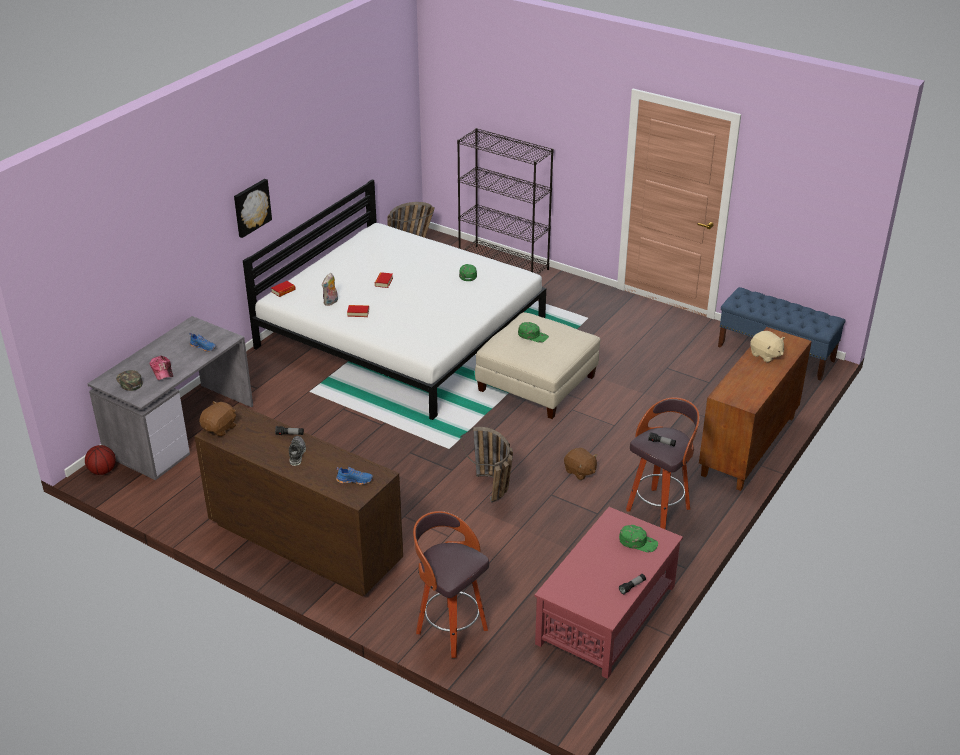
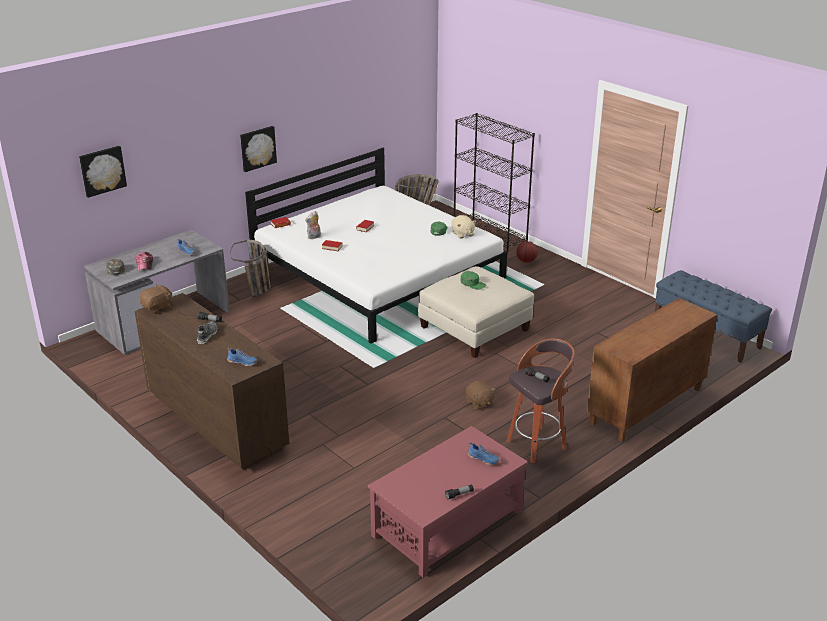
camera: 15 degrees right, 5 degrees down
(99, 268) = (102, 170): none -> picture
(103, 471) = (88, 342): basketball -> basketball (526, 261)
(450, 630) = (302, 511): stool -> none
(493, 493) = (394, 408): basket -> basket (257, 292)
(638, 542) = (483, 459): green cap -> blue shoe
(766, 355) = (667, 320): beige plush toy -> beige plush toy (462, 234)

